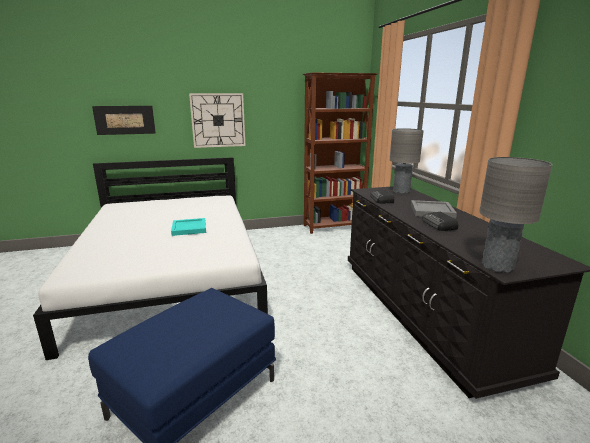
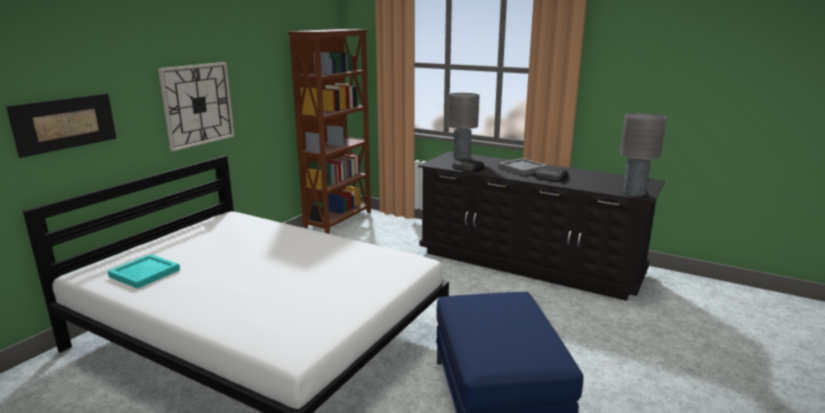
camera: 45 degrees left, 0 degrees up
(188, 228) = (294, 259): turquoise tray -> turquoise tray (144, 273)

